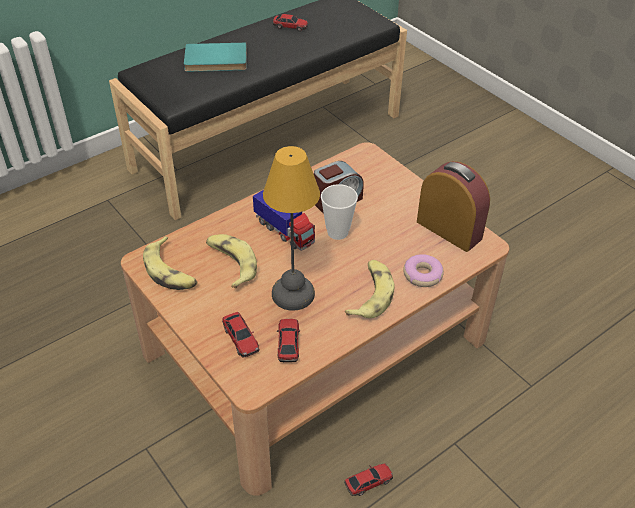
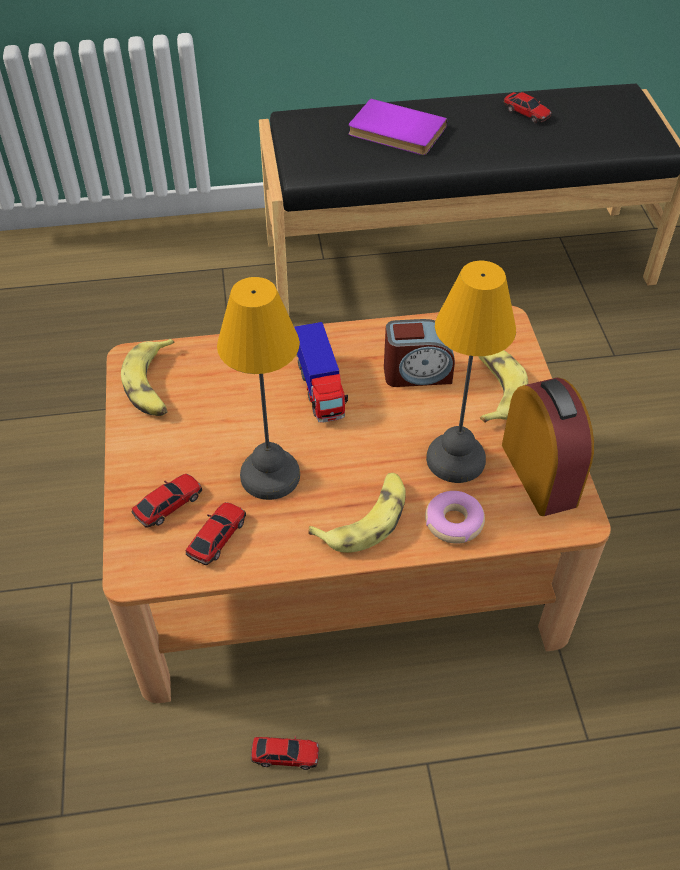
camera: 30 degrees right, 5 degrees up
(216, 61) = (395, 132): turquoise book -> purple book
(231, 263) = (227, 404): banana -> banana (495, 389)
(241, 338) = (168, 505): toy car -> toy car turned 135 degrees counterclockwise
(337, 232) = (385, 416): cup -> none
(397, 241) = (454, 460): none -> table lamp

